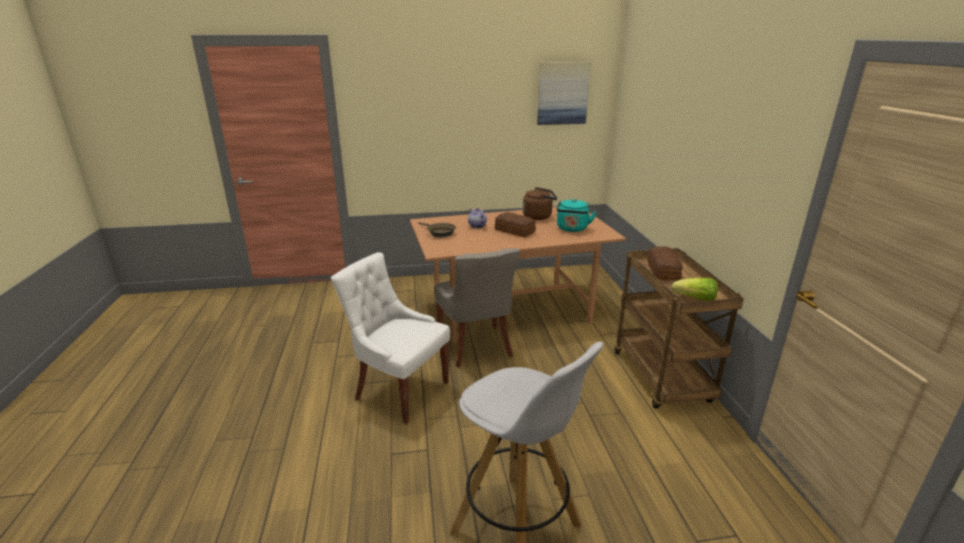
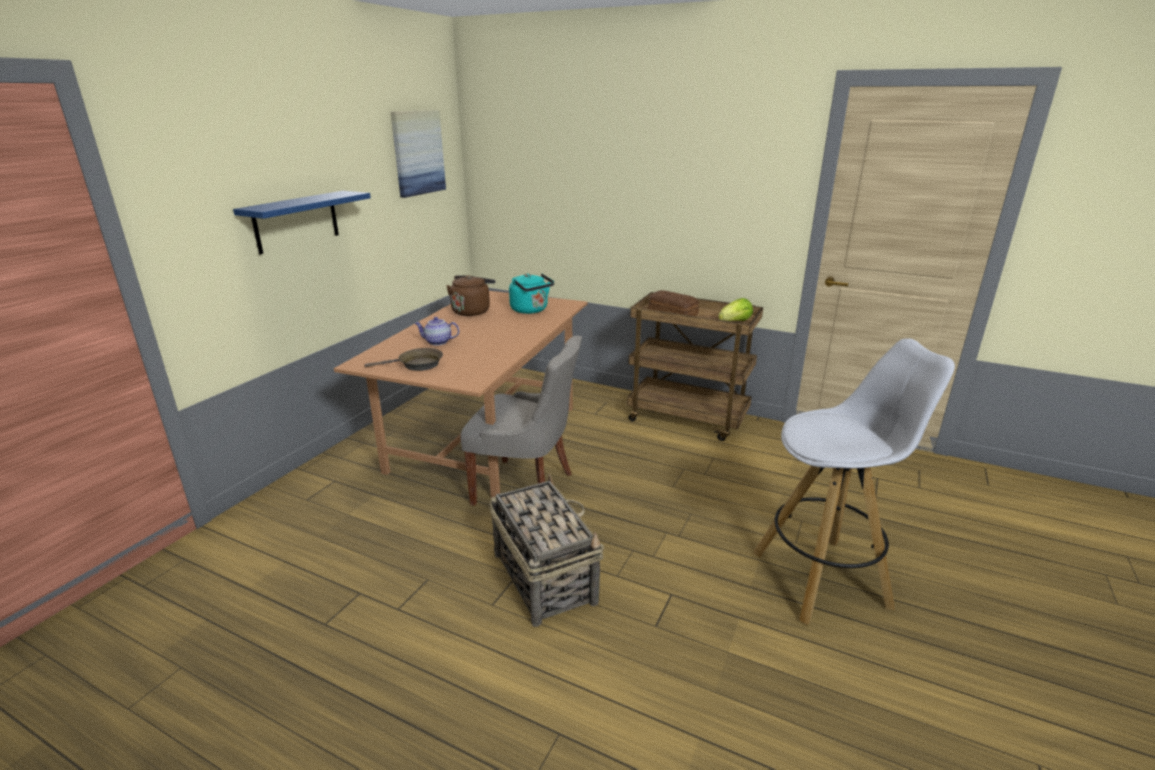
camera: 55 degrees left, 0 degrees up
(399, 390) = (544, 576): white chair -> basket
(442, 128) = (296, 221): none -> blue shelf
(515, 231) = (489, 331): bread -> none

